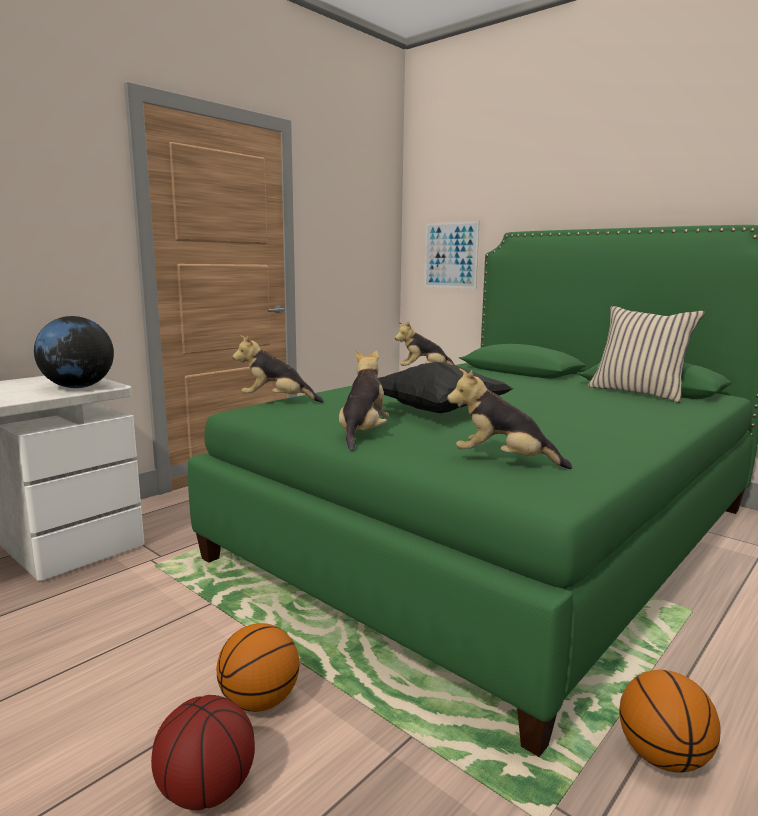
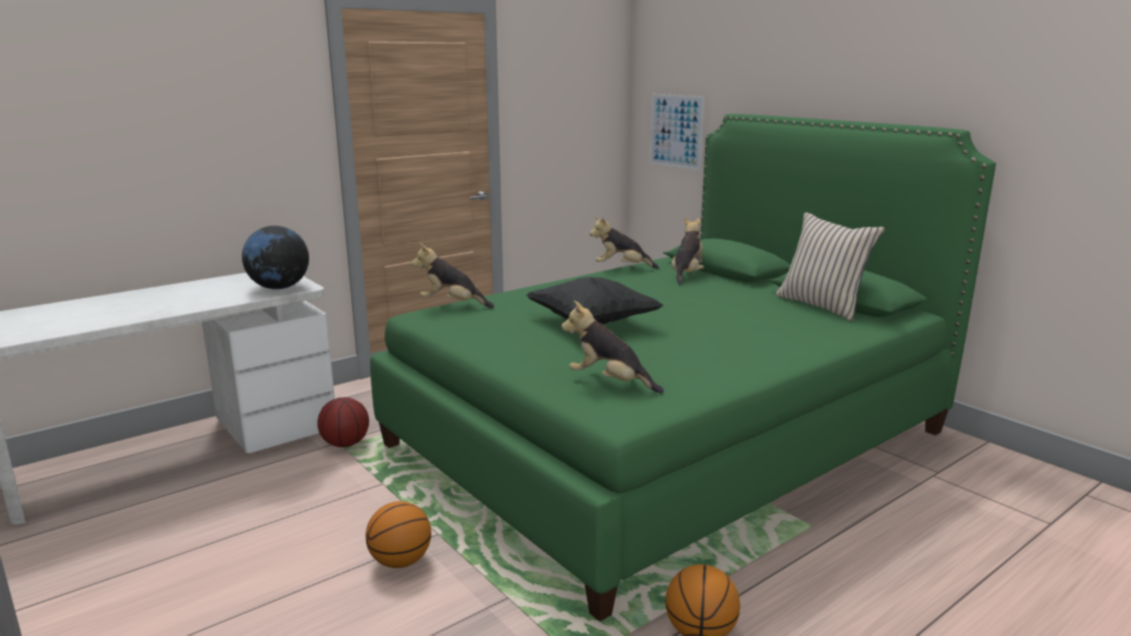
camera: 10 degrees right, 5 degrees up
(207, 789) = (347, 614): basketball -> basketball (345, 444)
(363, 434) = (509, 347): plush toy -> plush toy (687, 275)

